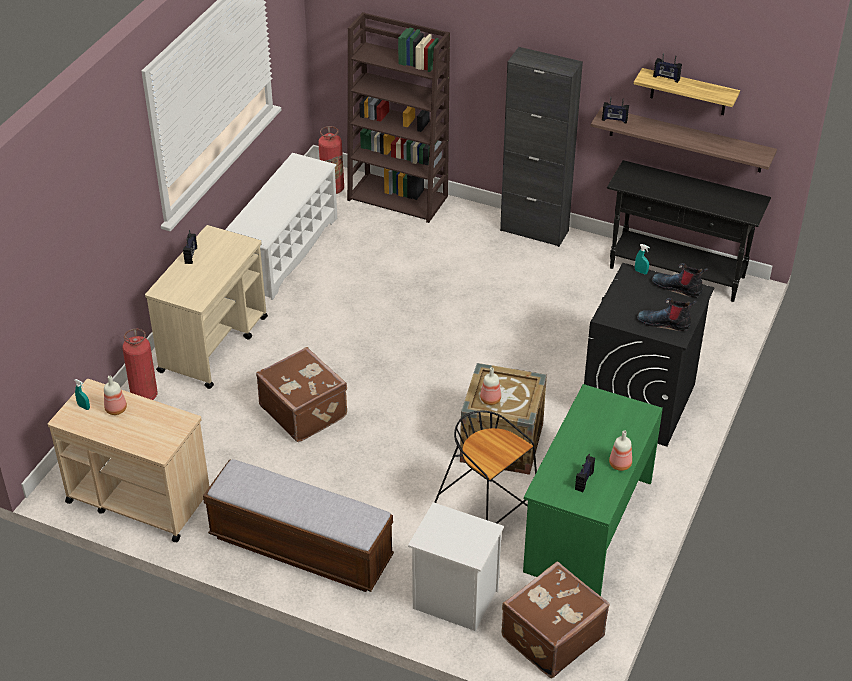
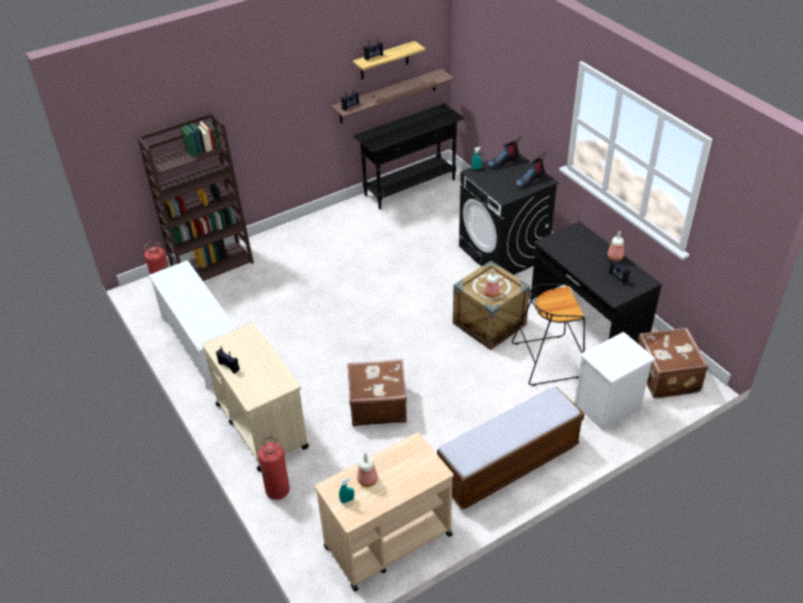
camera: 55 degrees left, 0 degrees up
(534, 230) = (313, 222): black cabinet -> none
(587, 525) = (586, 320): green desk -> black desk

